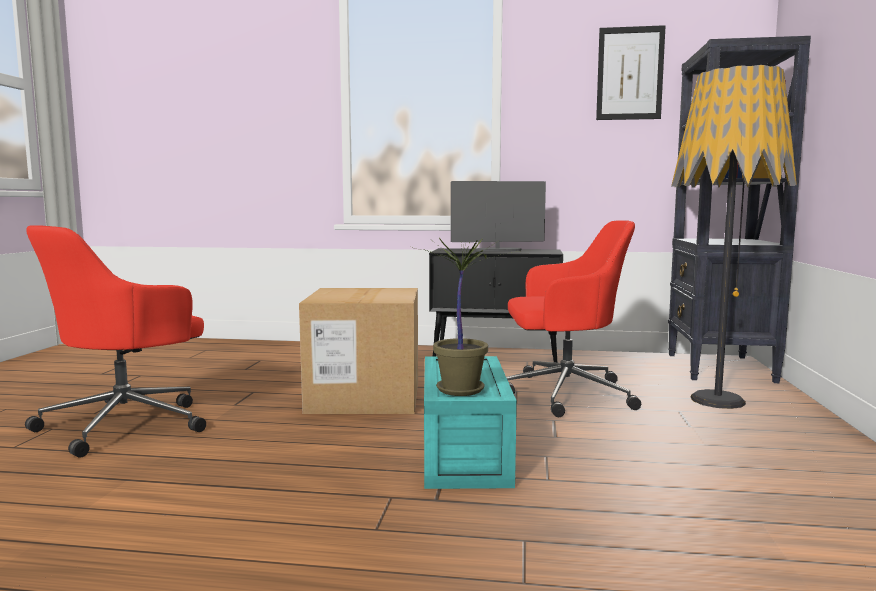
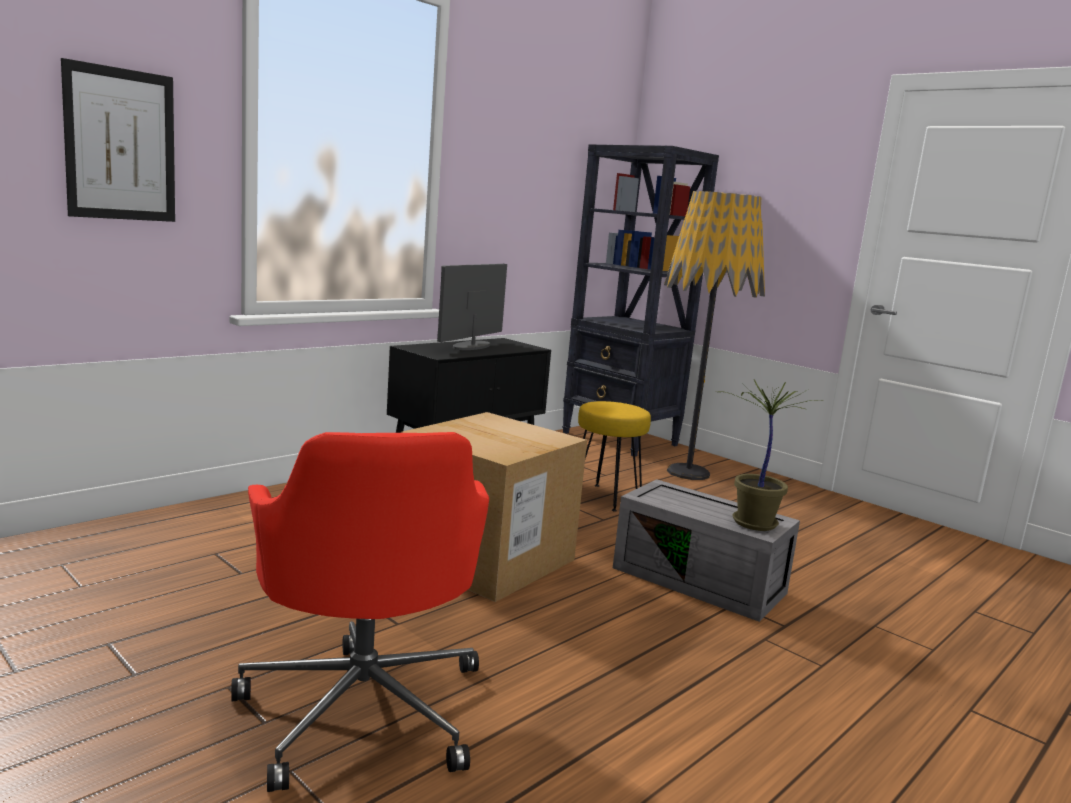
camera: 55 degrees left, 5 degrees up
(467, 454) = (701, 580): turquoise storage box -> grey storage box
(564, 394) = (606, 497): red office chair -> yellow stool
(630, 73) = (548, 144): picture -> picture (121, 145)

